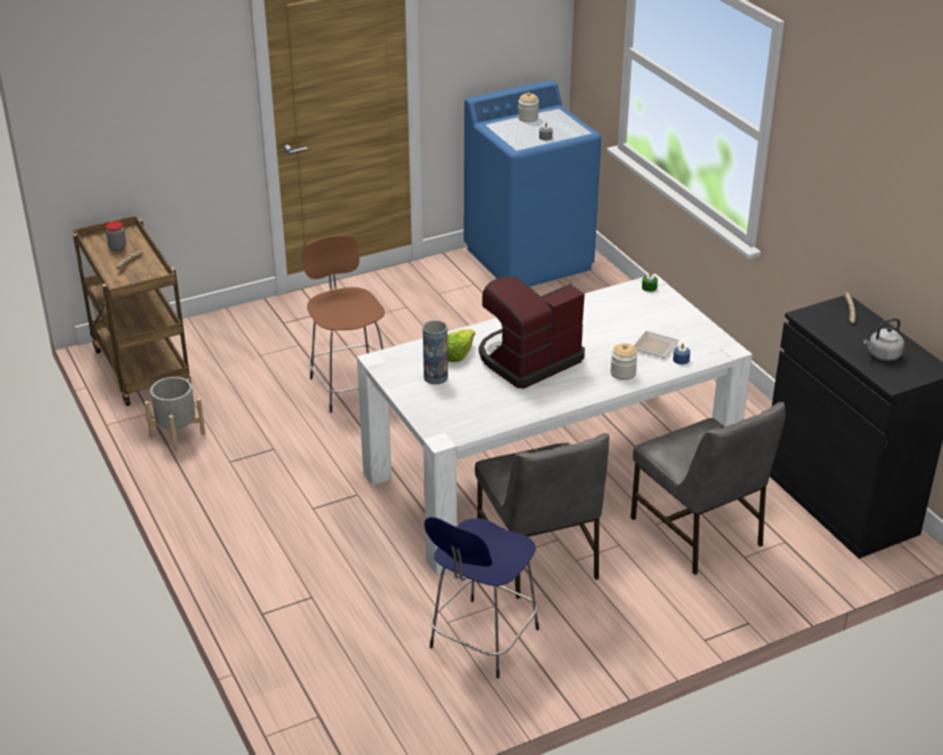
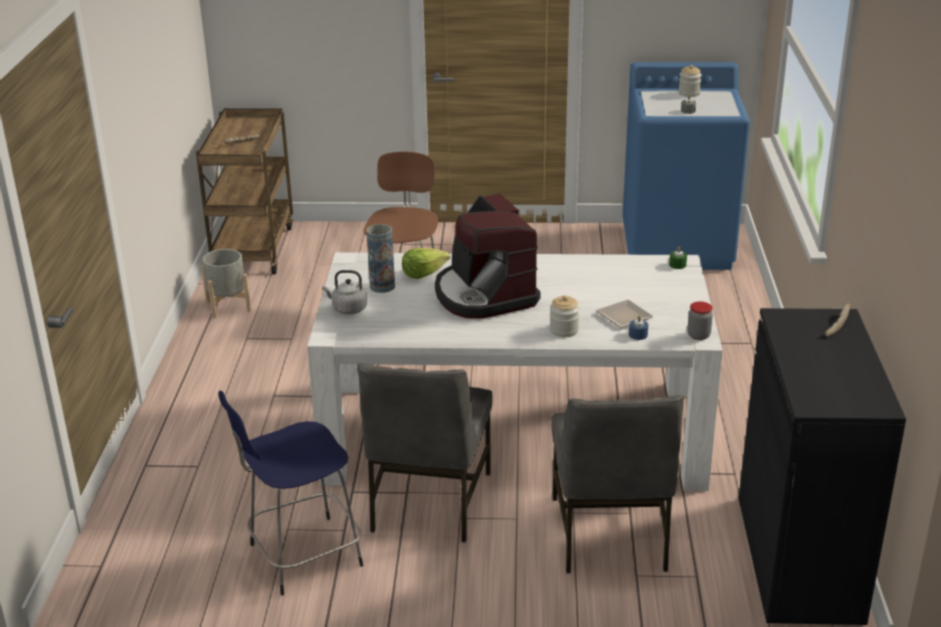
camera: 30 degrees right, 5 degrees down
(117, 247) = (247, 130): jar -> jar (698, 335)
(528, 359) = (484, 294): coffee machine -> coffee machine turned 105 degrees counterclockwise
(882, 355) = (829, 375): grey kettle -> grey kettle (347, 309)

